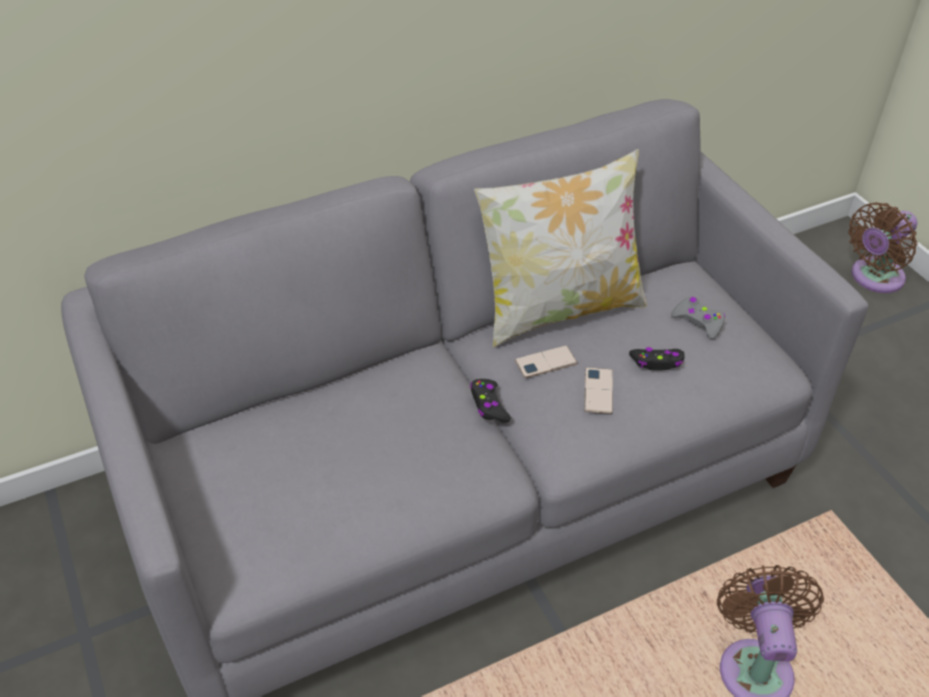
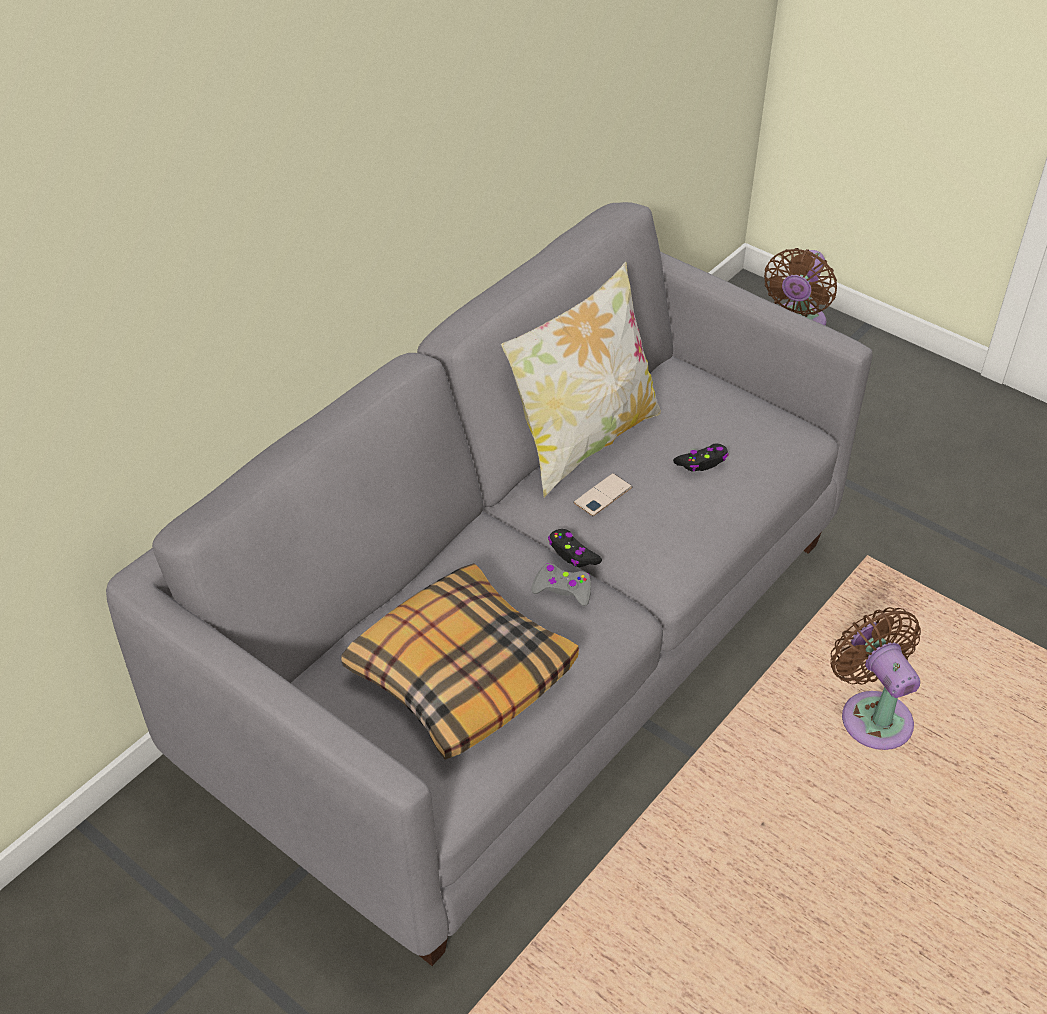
camera: 25 degrees left, 0 degrees up
(320, 475) = (460, 673): none -> pillow
(598, 391) = (666, 506): phone -> none
(698, 321) = (716, 412): grey game controller -> grey game controller (562, 589)

